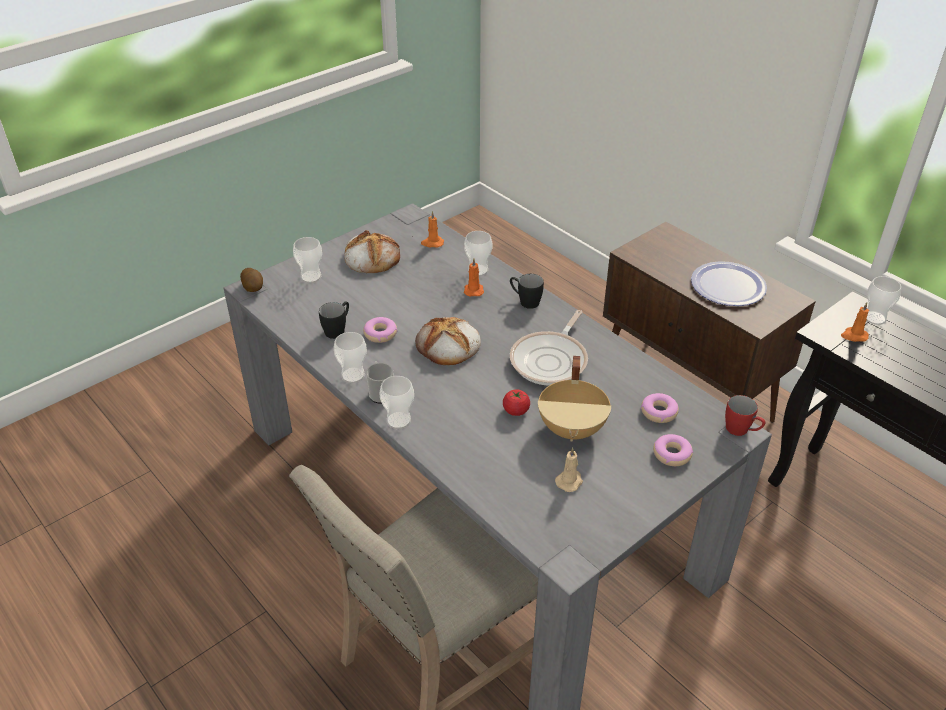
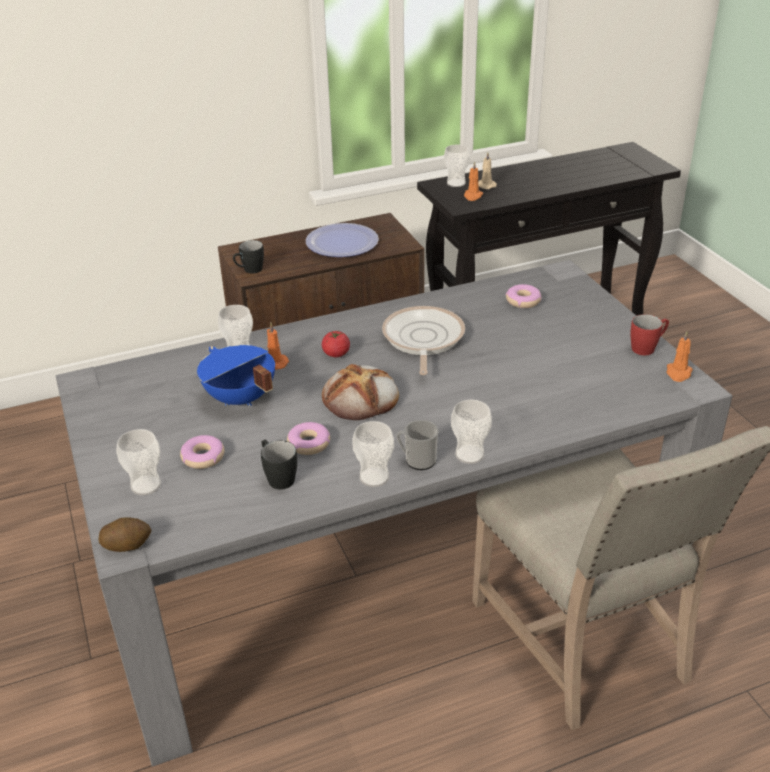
camera: 70 degrees left, 5 degrees down
(371, 257) = (145, 426): bread -> none
(420, 287) = (239, 399): none -> blue cooking pot
(432, 243) = (158, 375): orange candle -> orange candle (678, 373)
(516, 411) = (487, 375): tomato -> tomato (336, 354)
(525, 301) = (317, 335): black mug -> black mug (249, 270)
(551, 360) = (422, 339): frying pan -> frying pan turned 135 degrees counterclockwise
(569, 481) = (596, 365): beige candle -> beige candle (485, 185)
(573, 429) = (527, 349): beige cooking pot -> none
(672, 454) = (578, 307): donut -> donut (203, 457)
(742, 431) = (562, 270): red mug -> red mug (647, 347)

